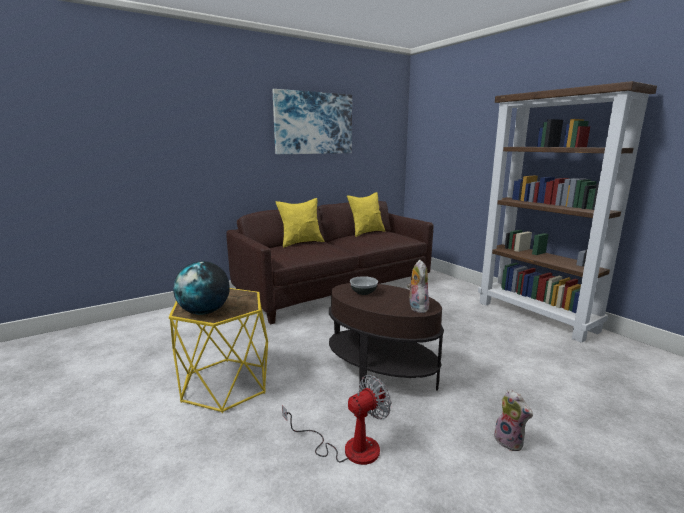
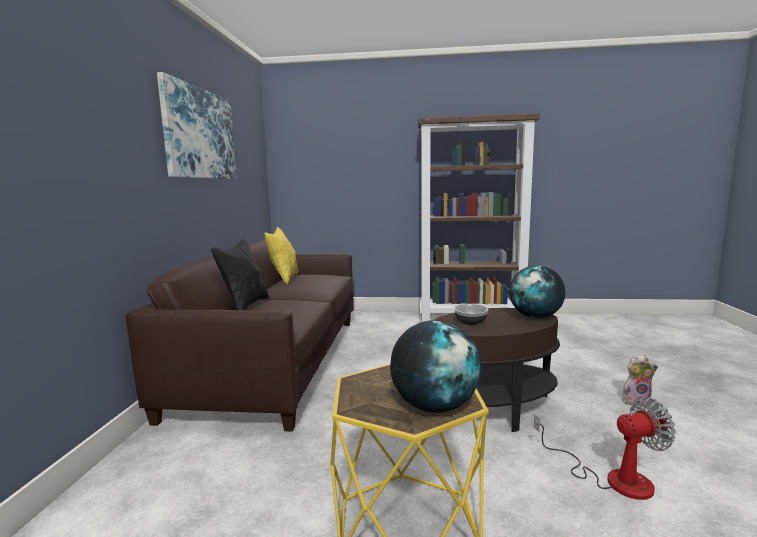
camera: 50 degrees left, 5 degrees down
(301, 243) = (244, 306): yellow pillow -> black pillow
(348, 448) = (612, 478): fan -> fan turned 75 degrees clockwise
(416, 307) = (535, 317): plush toy -> globe

